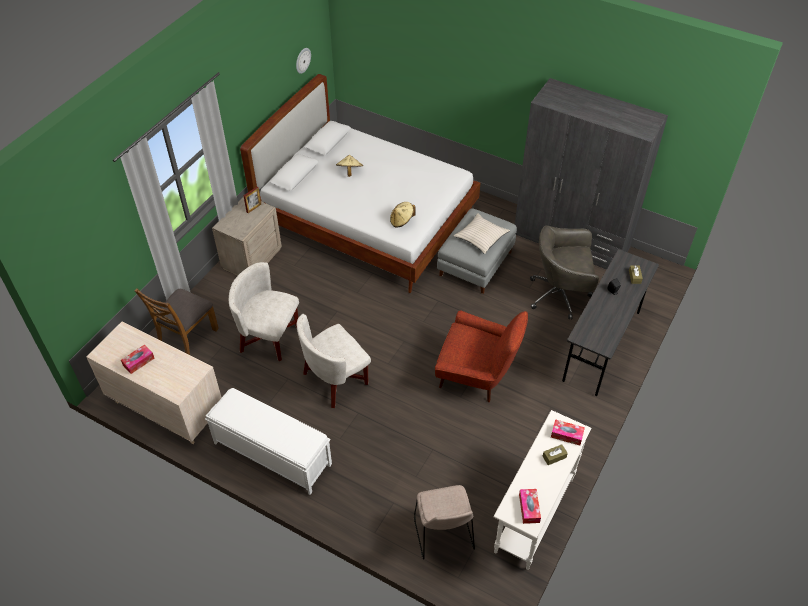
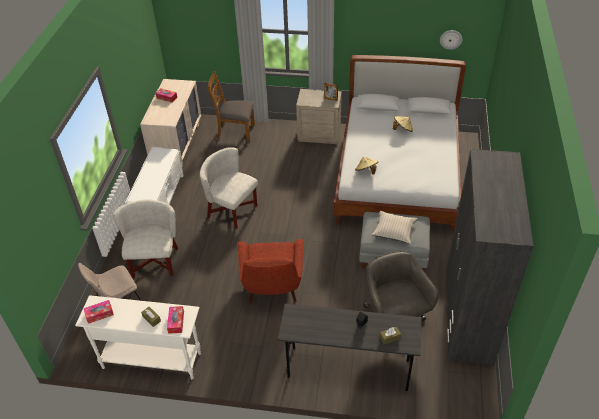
camera: 70 degrees right, 5 degrees down
(269, 338) = (253, 167): white armchair -> white armchair (154, 262)

